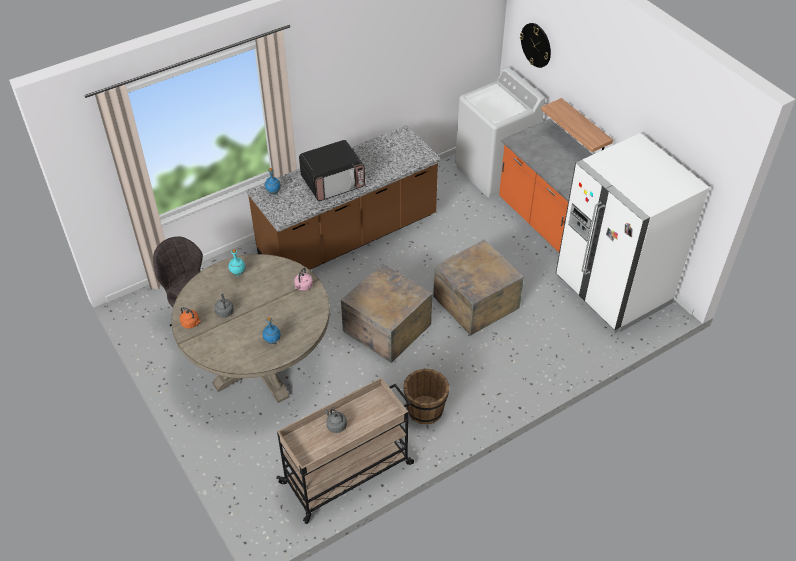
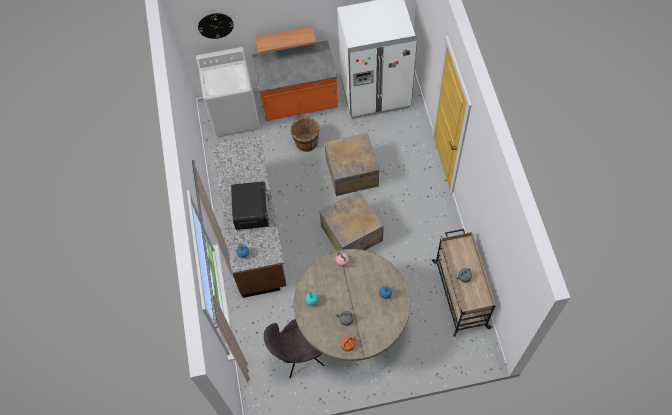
camera: 65 degrees left, 15 degrees up
(425, 409) = (428, 233): brown bucket -> brown bucket (306, 142)

